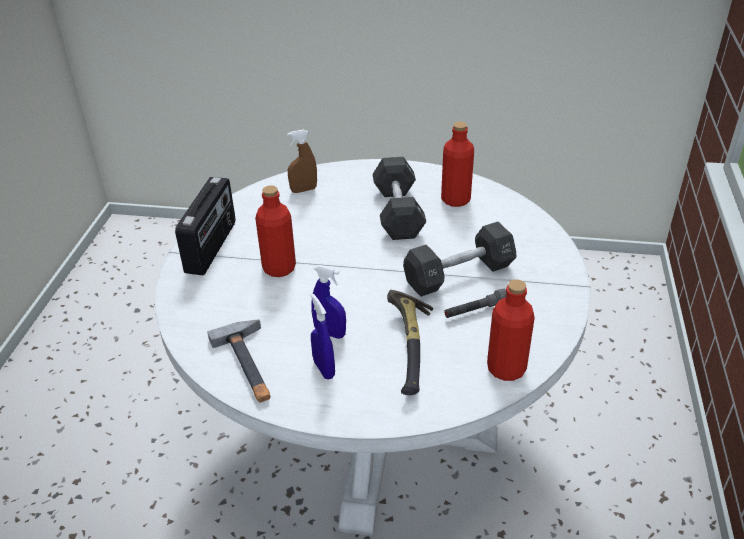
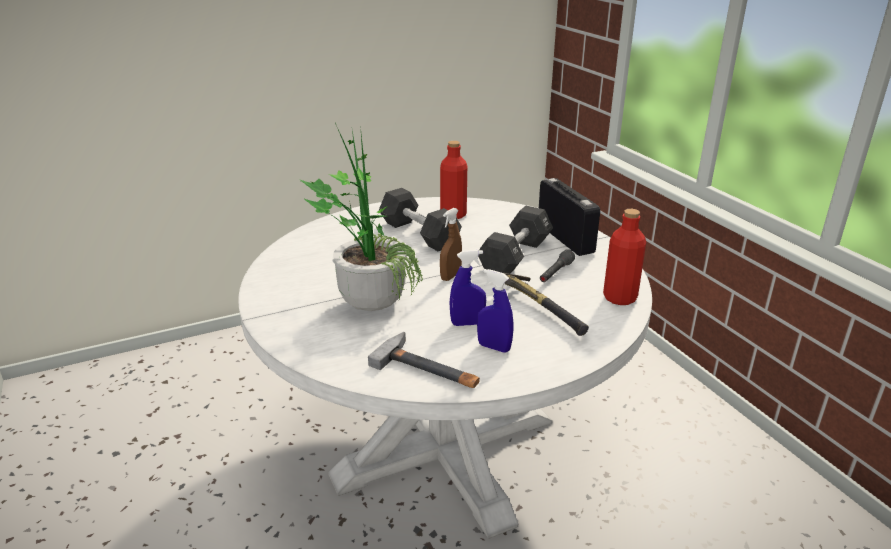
camera: 35 degrees left, 10 degrees down
(212, 247) = (284, 303): radio -> radio (566, 238)
(279, 268) = (367, 297): red bottle -> potted plant
(303, 190) = (319, 241): brown spray bottle -> brown spray bottle (450, 276)

